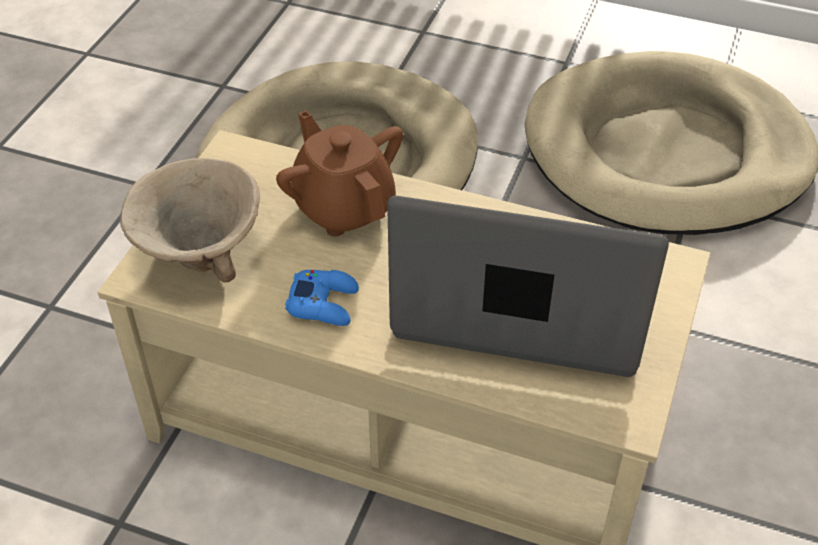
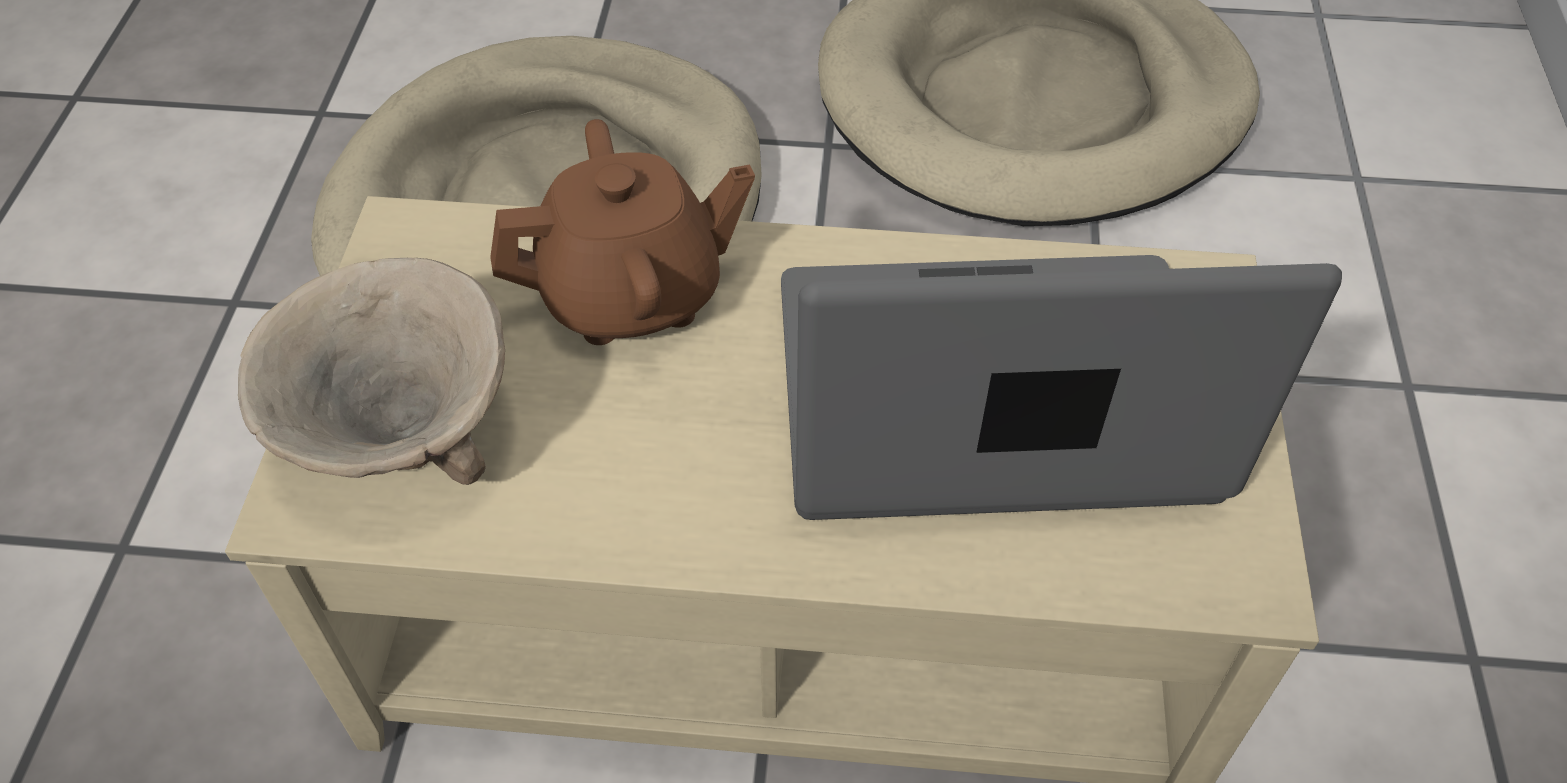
camera: 15 degrees left, 5 degrees up
(324, 303) = (655, 481): blue game controller -> none
(344, 207) = (632, 295): brown teapot -> brown teapot turned 120 degrees clockwise

